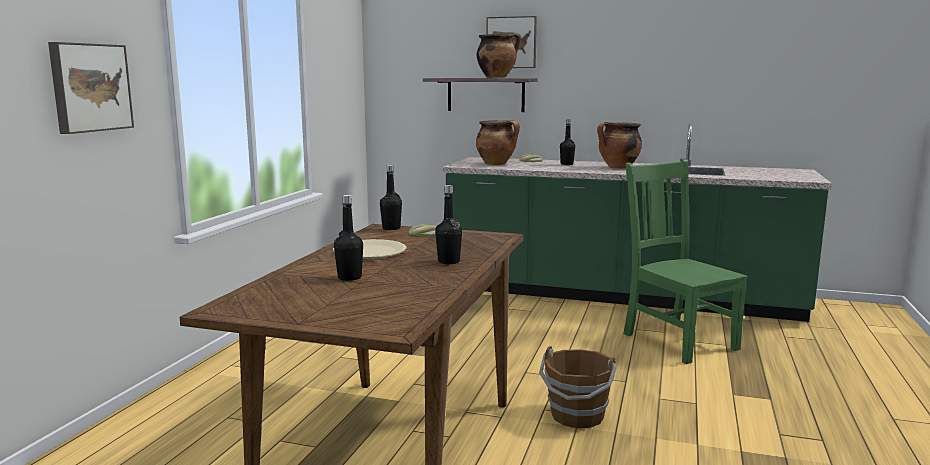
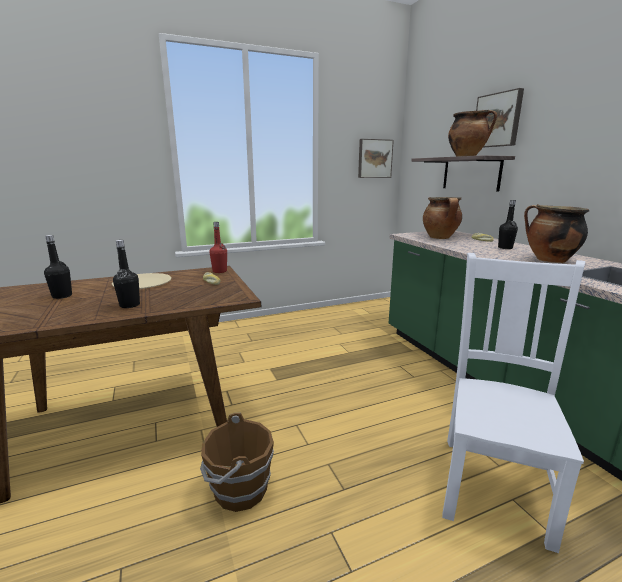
camera: 50 degrees right, 5 degrees up
(89, 87) = (102, 160): picture -> picture (374, 158)
(391, 228) = (219, 271): black bottle -> red bottle
(677, 340) = (493, 483): green chair -> white chair

